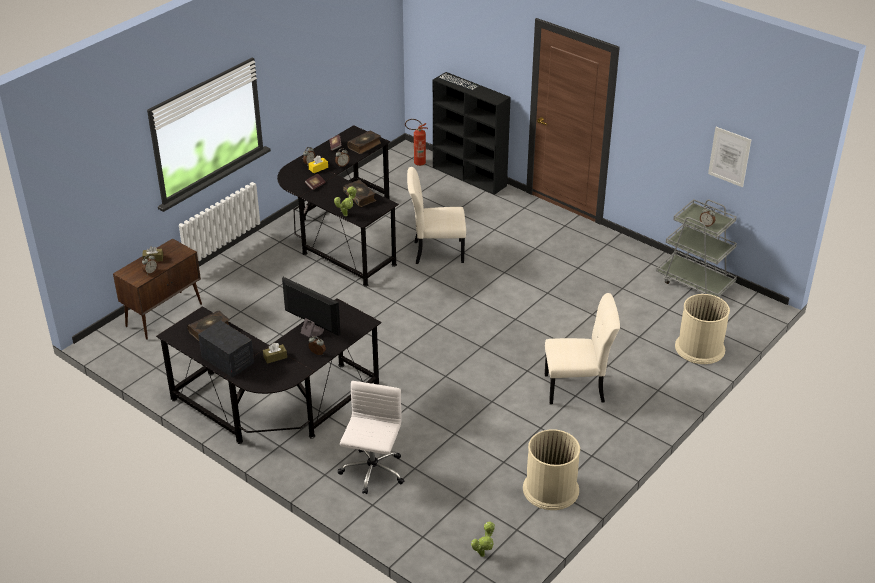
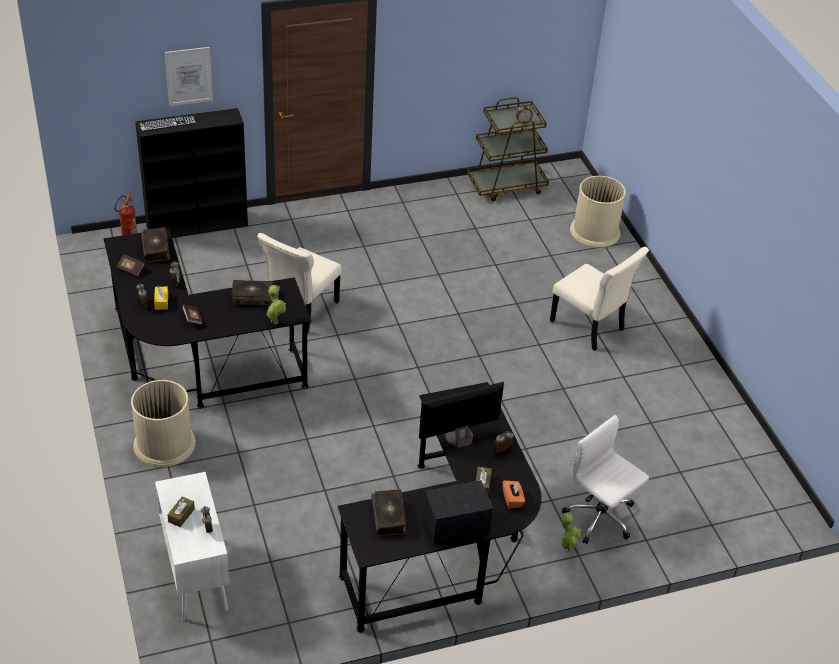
camera: 60 degrees left, 5 degrees up
(164, 315) = (195, 574): brown cabinet -> white cabinet
(273, 376) = (512, 499): none -> orange tissue box
(483, 553) = (758, 494): potted plant -> potted plant (567, 547)
(550, 489) = (706, 411): beige trash can -> beige trash can (164, 444)
(577, 388) = (589, 327): beige chair -> beige chair turned 105 degrees clockwise
(695, 282) = (507, 185): grey cart -> brown cart
(729, 156) = (515, 46): picture -> picture (189, 76)

